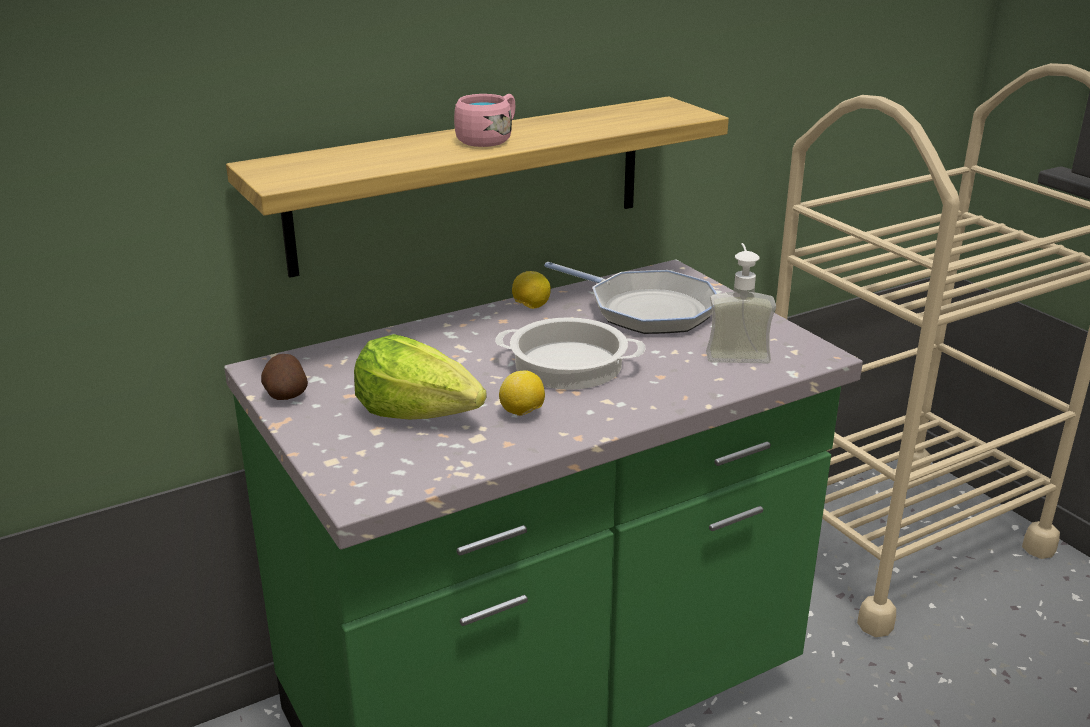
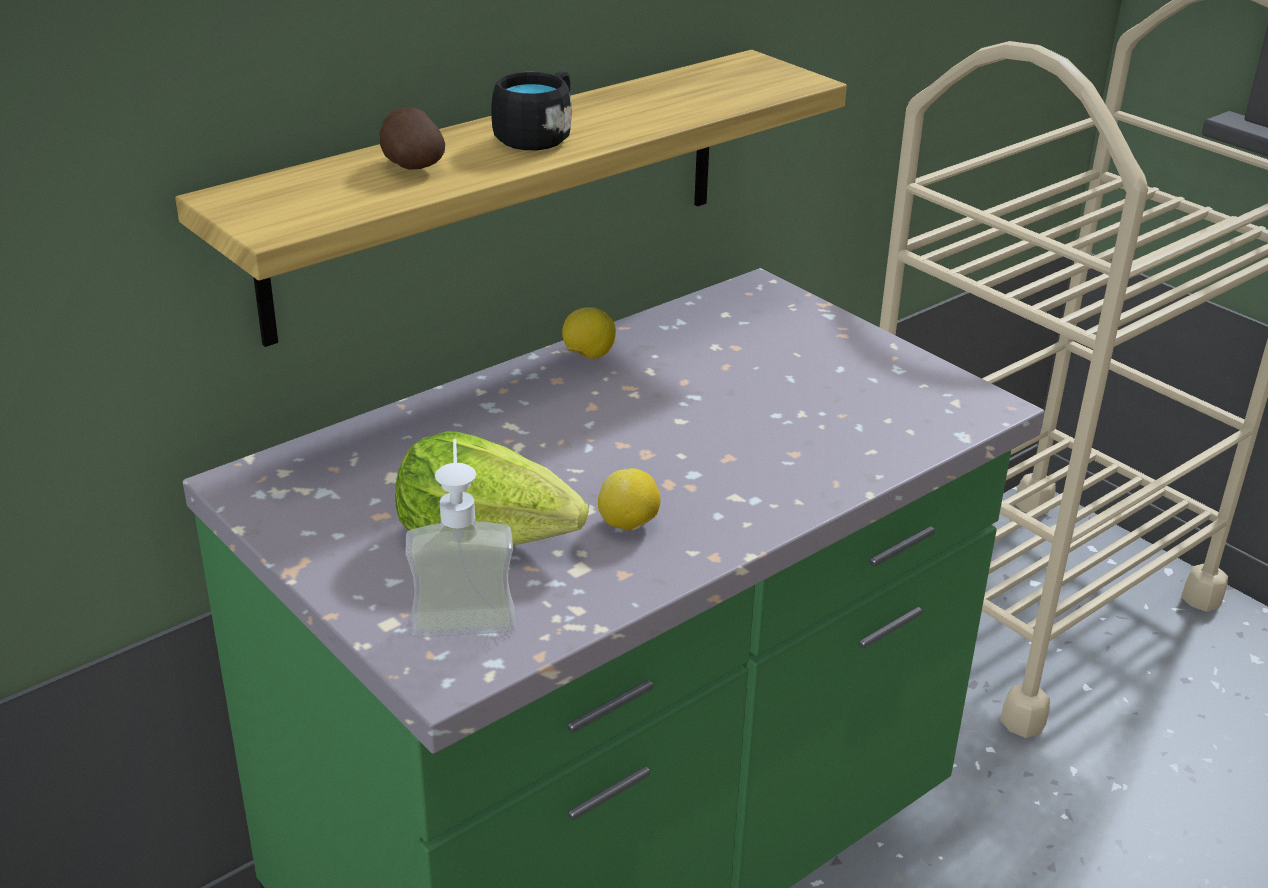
camera: 10 degrees left, 5 degrees up
(285, 394) = (288, 521): potato -> potato (410, 166)
(489, 139) = (539, 136): pink mug -> black mug
(567, 365) = (666, 445): cooking pot -> none
(646, 309) = (745, 350): frying pan -> none
(736, 352) = (882, 409): soap dispenser -> soap dispenser (463, 610)

